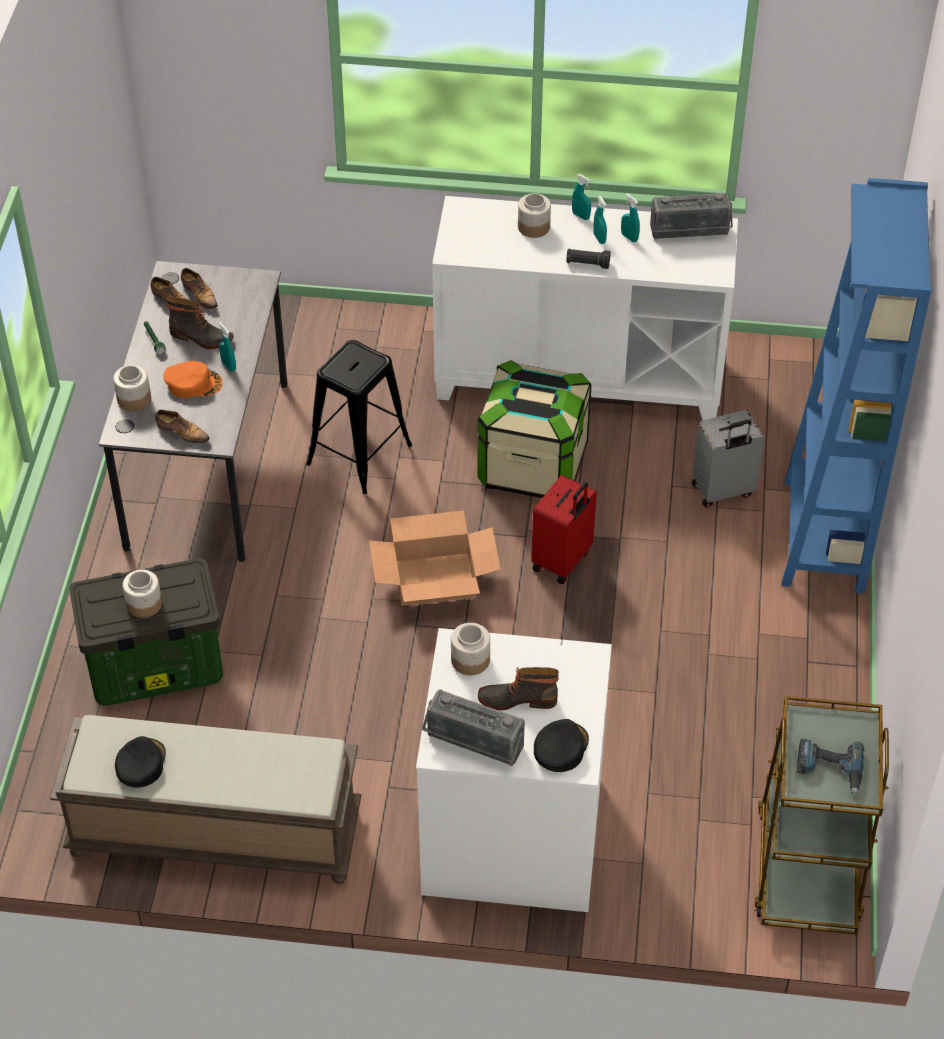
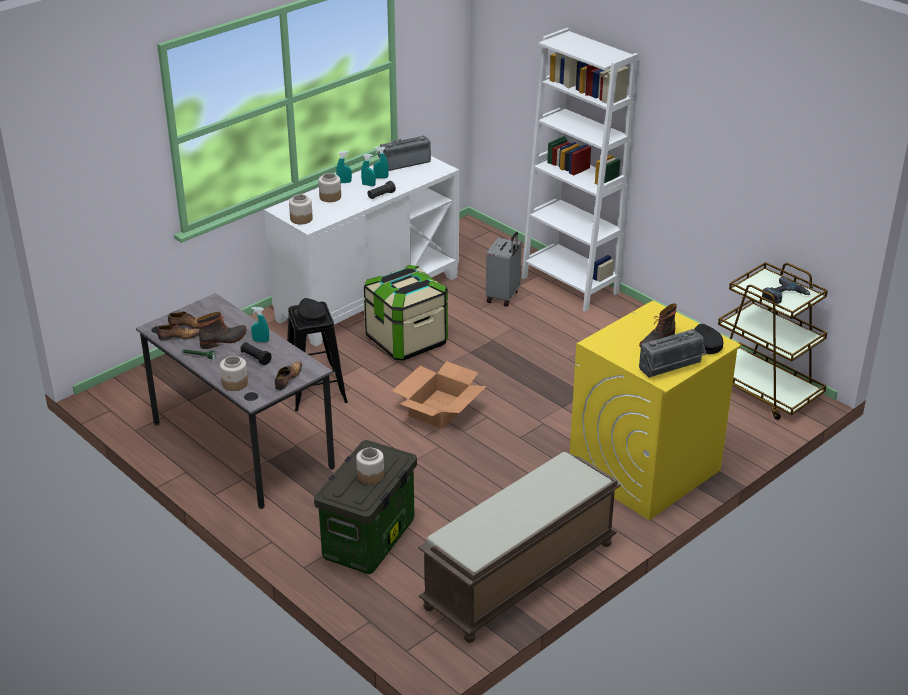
camera: 50 degrees left, 15 degrees down
(140, 764) = (493, 531): black cap -> black cap (310, 315)
(182, 432) = (288, 379): shoe -> shoe turned 45 degrees counterclockwise
(193, 383) = (255, 358): orange cap -> black flashlight
(470, 659) = (612, 343): jar -> jar (301, 219)
(511, 836) = (644, 470): white washing machine -> yellow washing machine
(563, 561) = (483, 364): red suitcase -> none
(689, 233) = (404, 163): radio -> radio turned 150 degrees counterclockwise
(824, 536) = (570, 285): blue bookcase -> white bookcase

